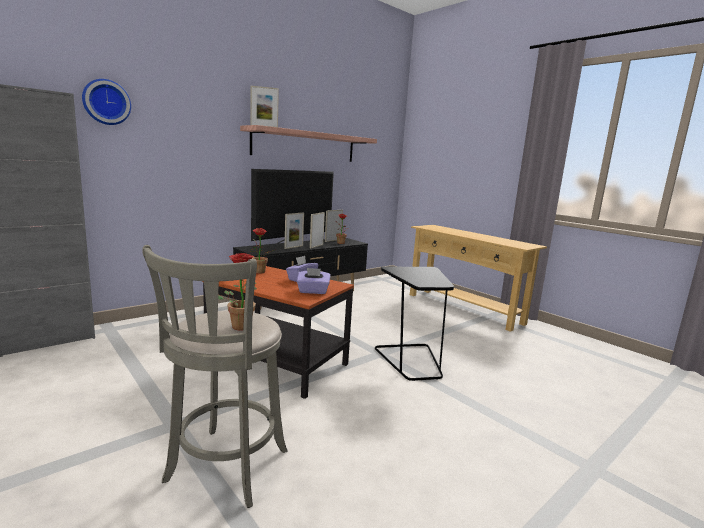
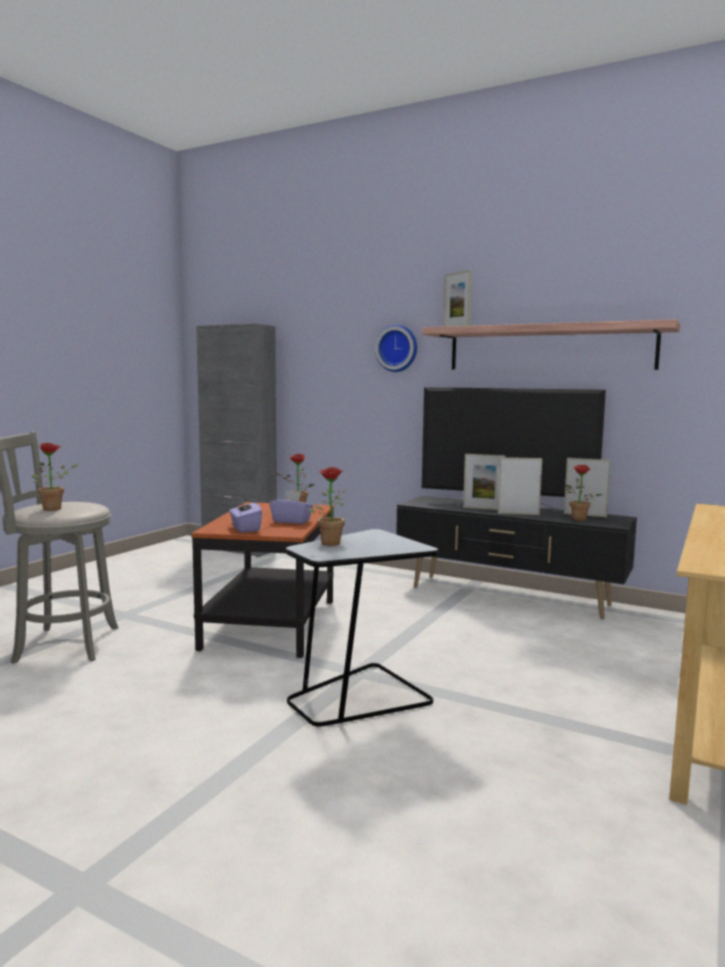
camera: 70 degrees right, 5 degrees down
(106, 102) = (305, 326): wall clock -> wall clock (397, 348)
(411, 278) = (329, 542): none -> potted plant

